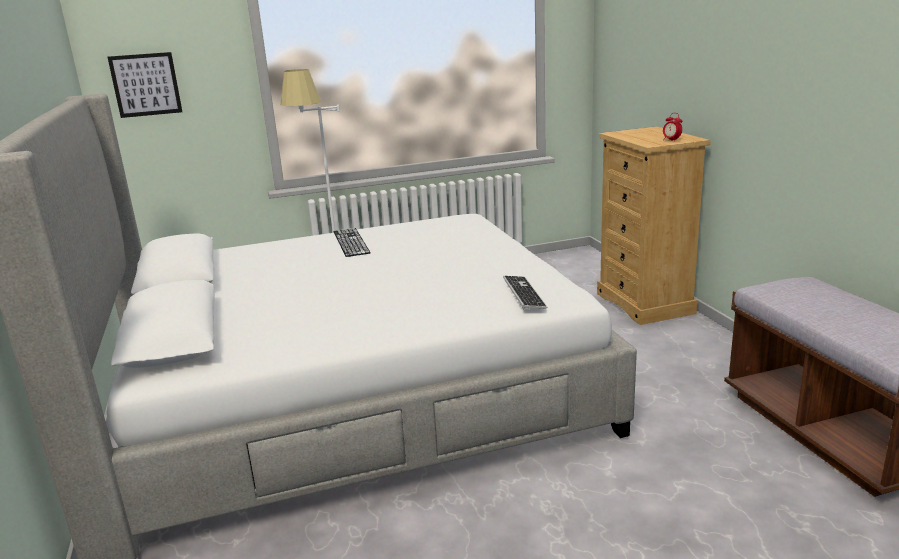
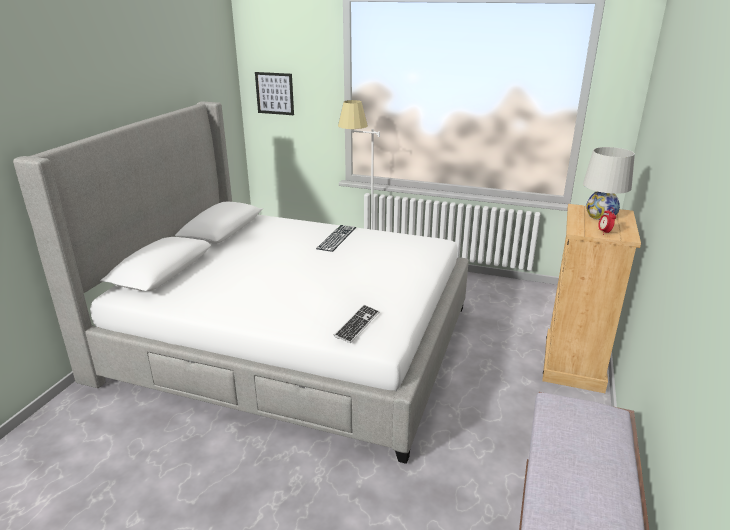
camera: 35 degrees right, 5 degrees up
(643, 133) = (600, 216): none -> white table lamp

